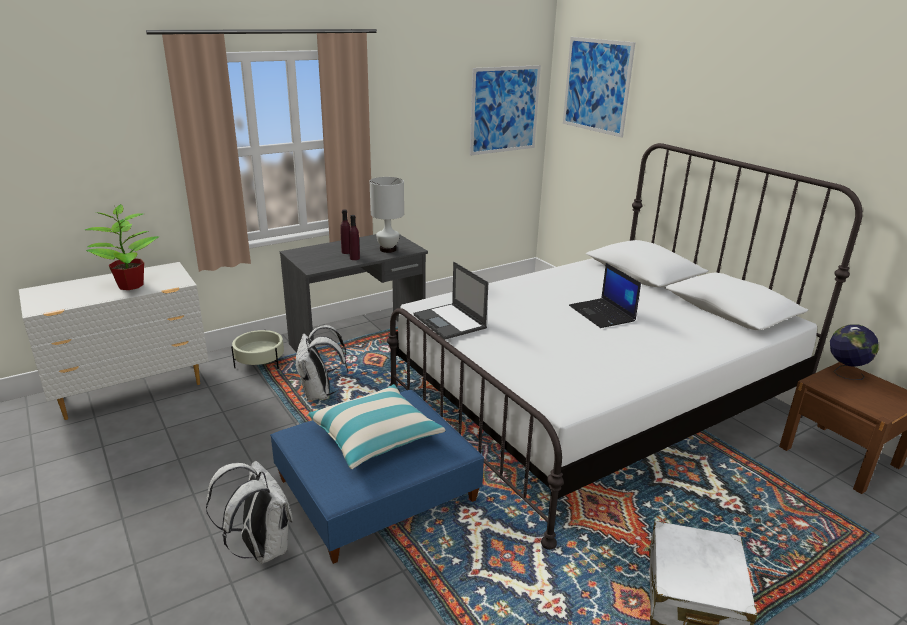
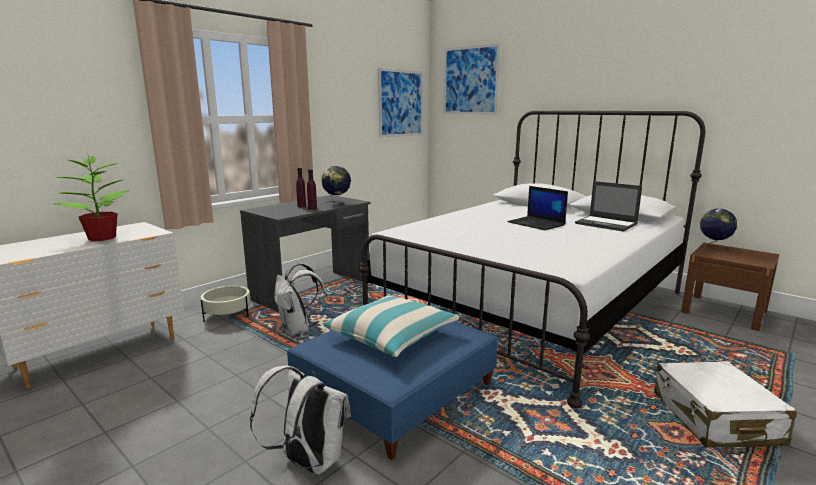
camera: 15 degrees left, 10 degrees down
(388, 249) = (337, 203): white table lamp -> globe
(450, 322) = (425, 237): laptop -> laptop (606, 224)

